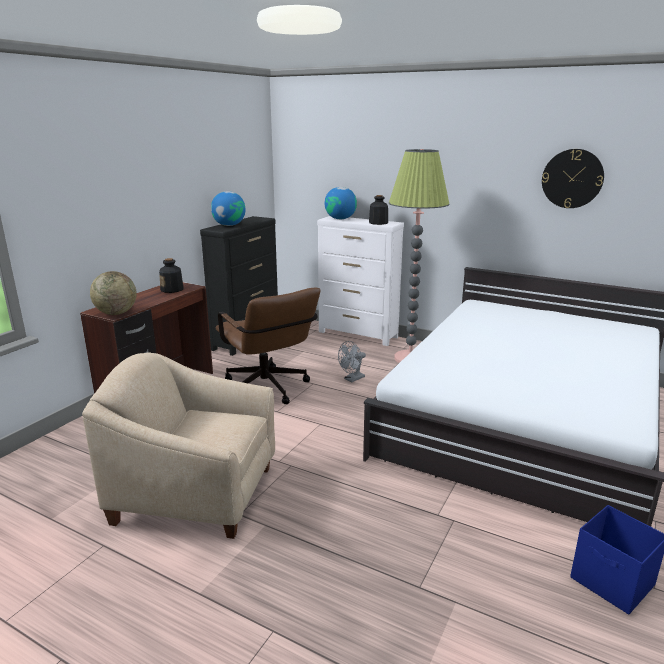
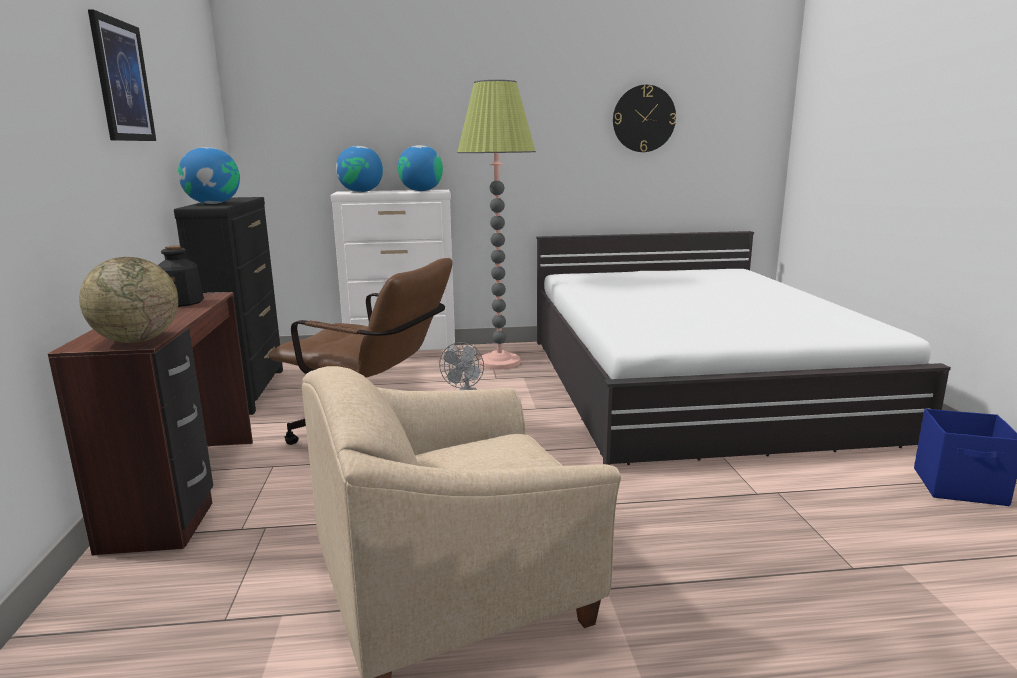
camera: 35 degrees left, 5 degrees down
(166, 162) = (122, 81): none -> picture
(378, 223) = (421, 191): bottle -> globe

